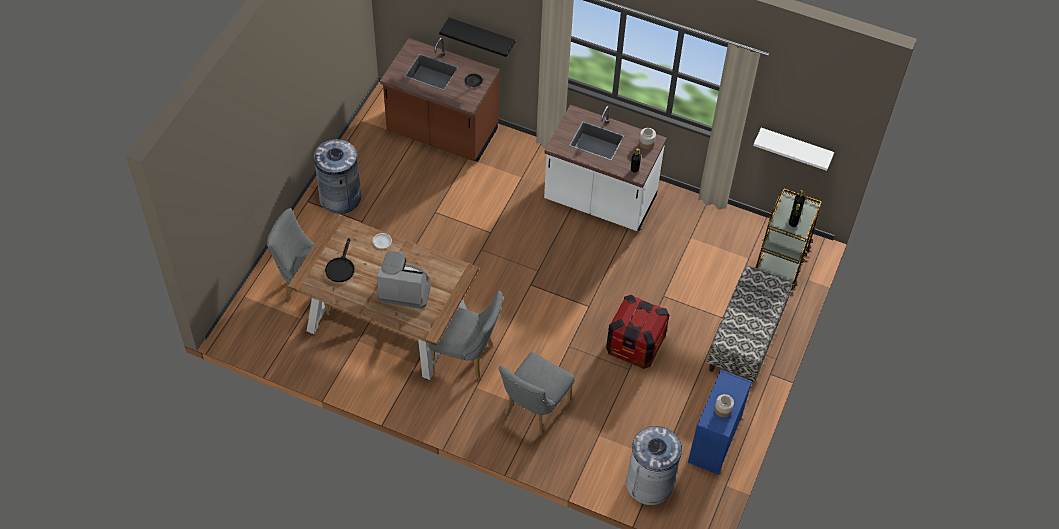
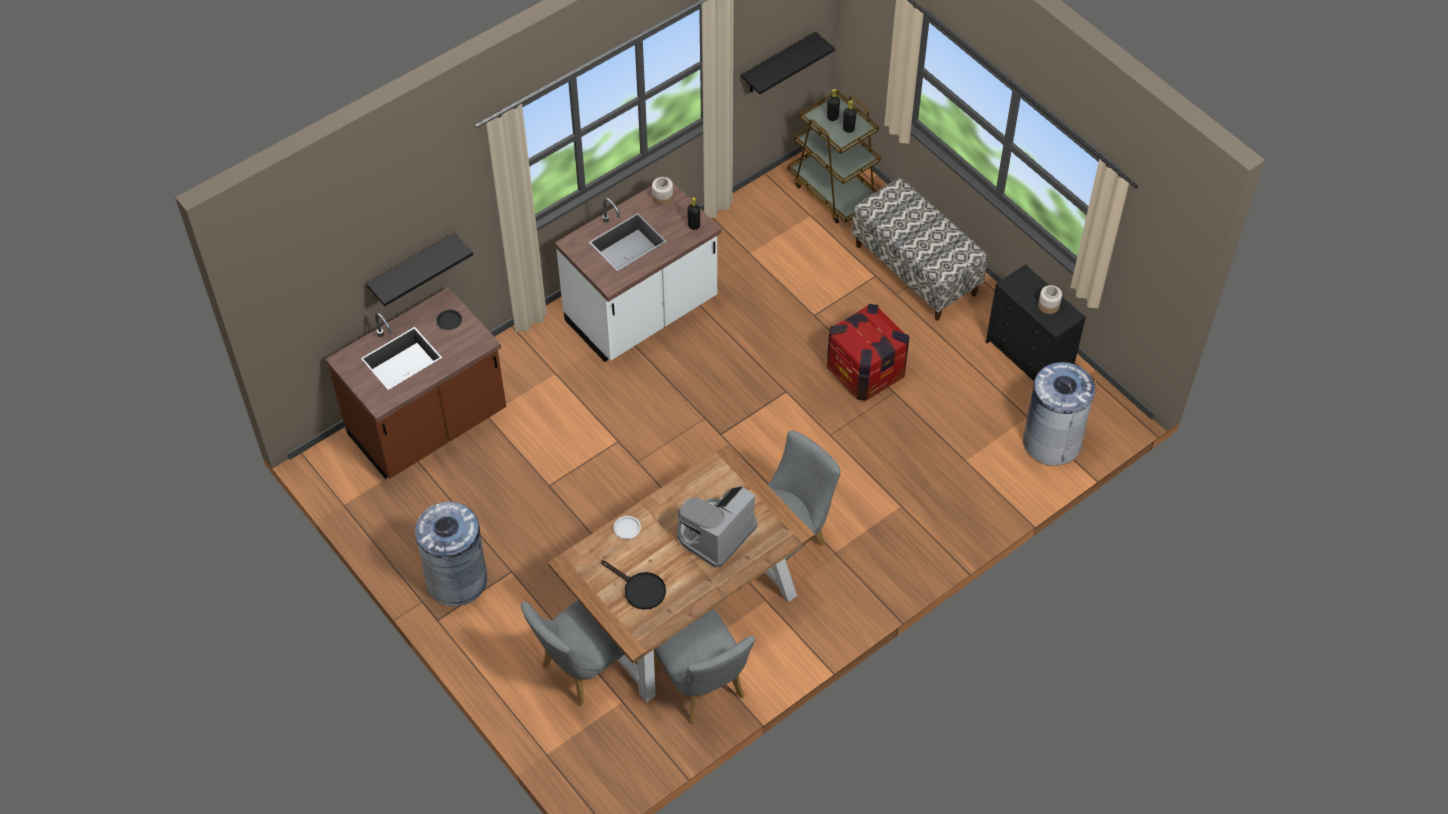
camera: 60 degrees left, 0 degrees up
(534, 410) = (897, 507): grey chair -> grey chair (704, 688)
(714, 441) = (1029, 359): blue dresser -> black dresser
(795, 147) = (778, 64): white shelf -> black shelf

